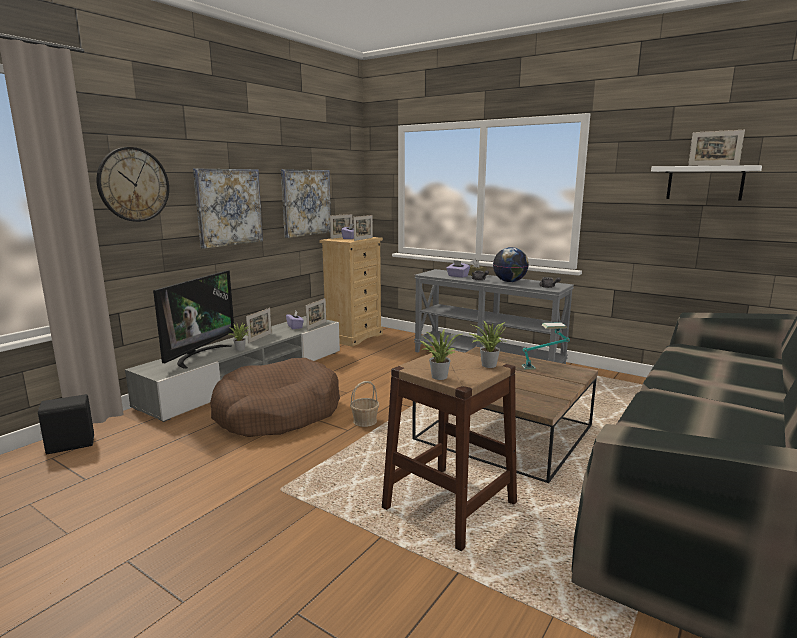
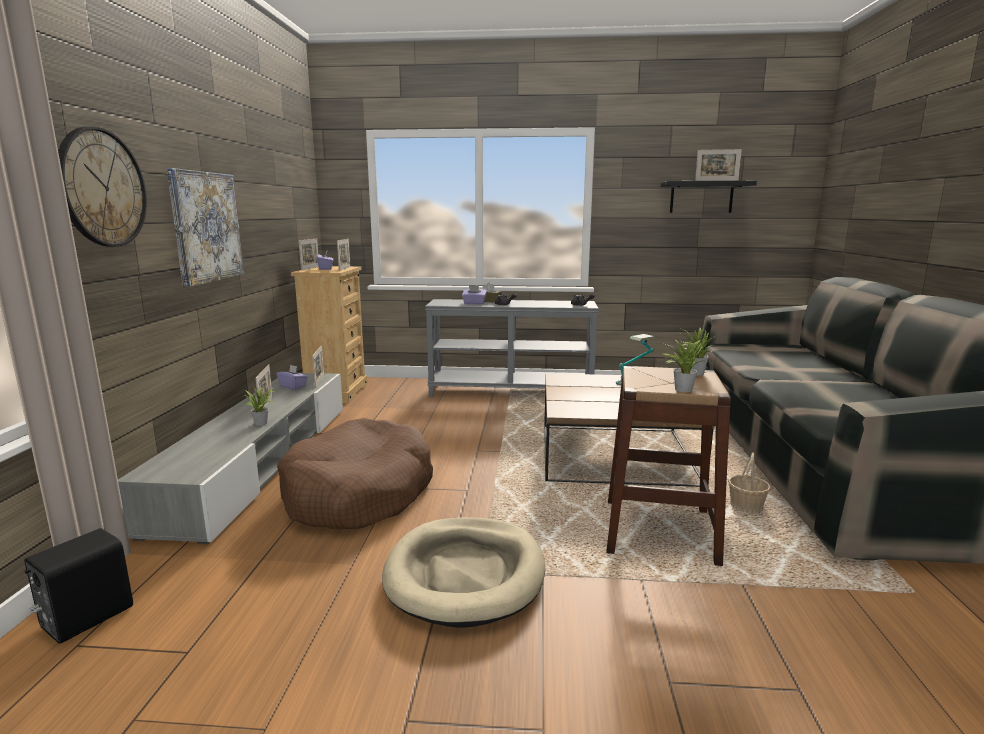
camera: 30 degrees left, 0 degrees up
(198, 355) = (211, 441): television -> none
(269, 488) = (465, 574): none -> beige dog bed
(306, 202) = (275, 223): picture -> none
(365, 421) = (473, 476): basket -> basket (746, 506)
(509, 281) = (535, 303): globe -> none
(705, 183) = (701, 197): white shelf -> black shelf

